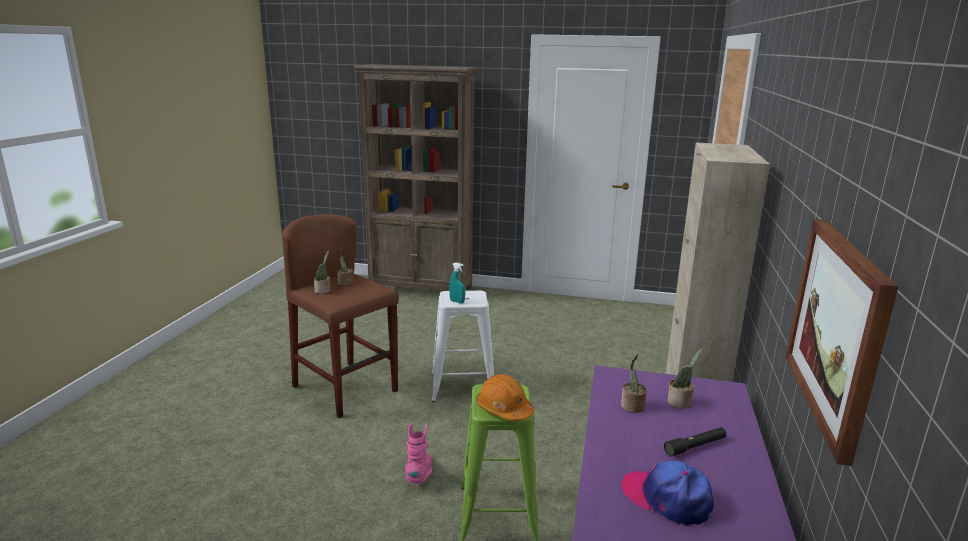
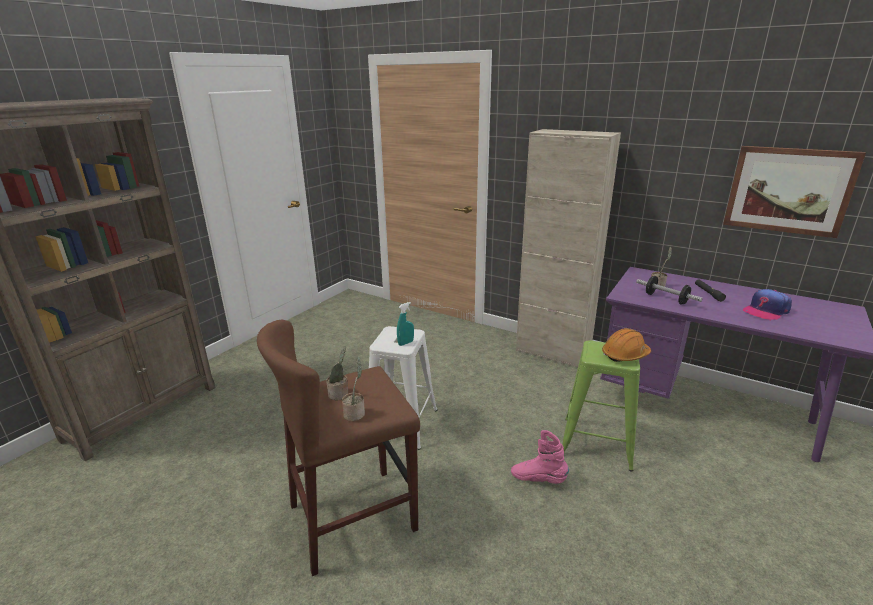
camera: 70 degrees left, 5 degrees up
(632, 407) = (666, 299): potted plant -> dumbbell

